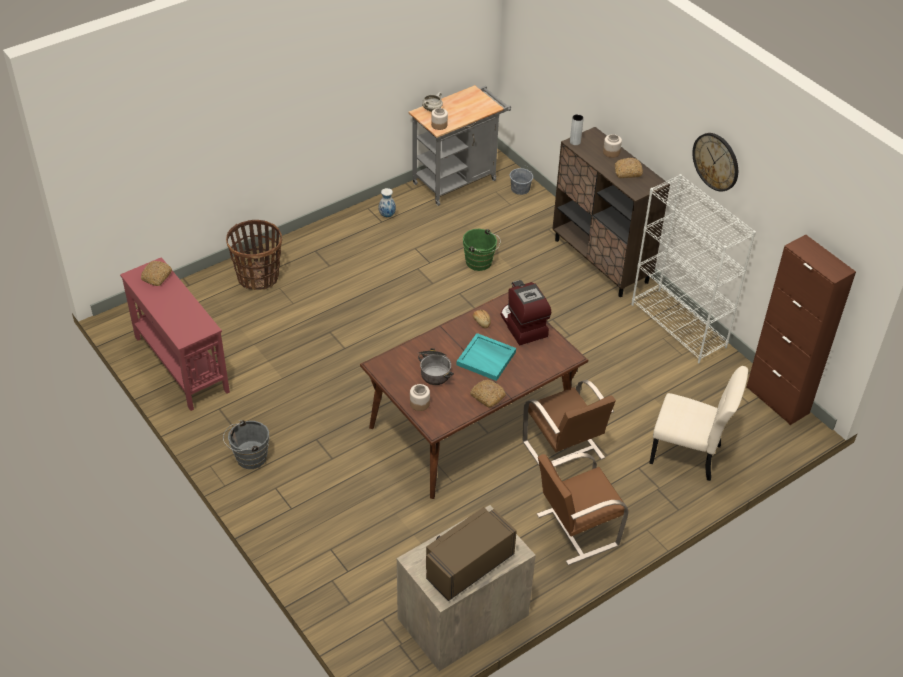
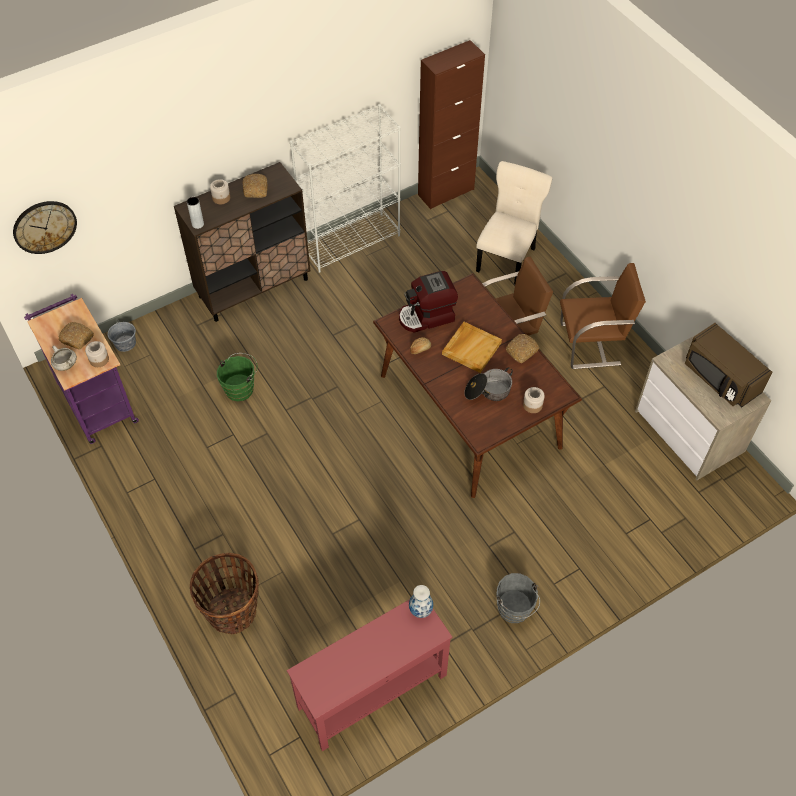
camera: 85 degrees left, 10 degrees up
(156, 277) = (324, 672): bread -> bread (77, 338)
(387, 215) = (144, 473): vase -> vase (421, 610)
(458, 179) = (95, 399): grey cart -> purple cart
(486, 358) = (471, 348): turquoise tray -> beige tray
(575, 530) = (591, 344): brown chair -> brown chair turned 75 degrees counterclockwise
(716, 161) = (316, 96): wall clock -> wall clock (44, 226)

